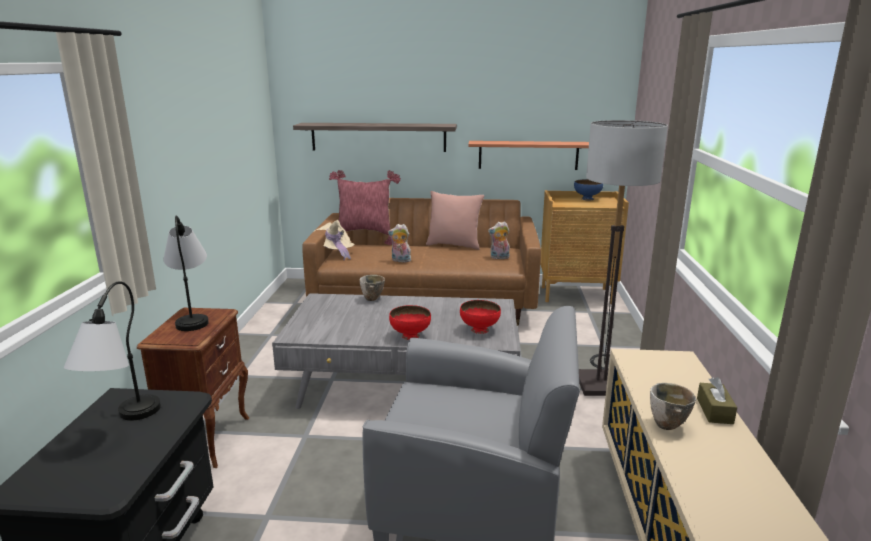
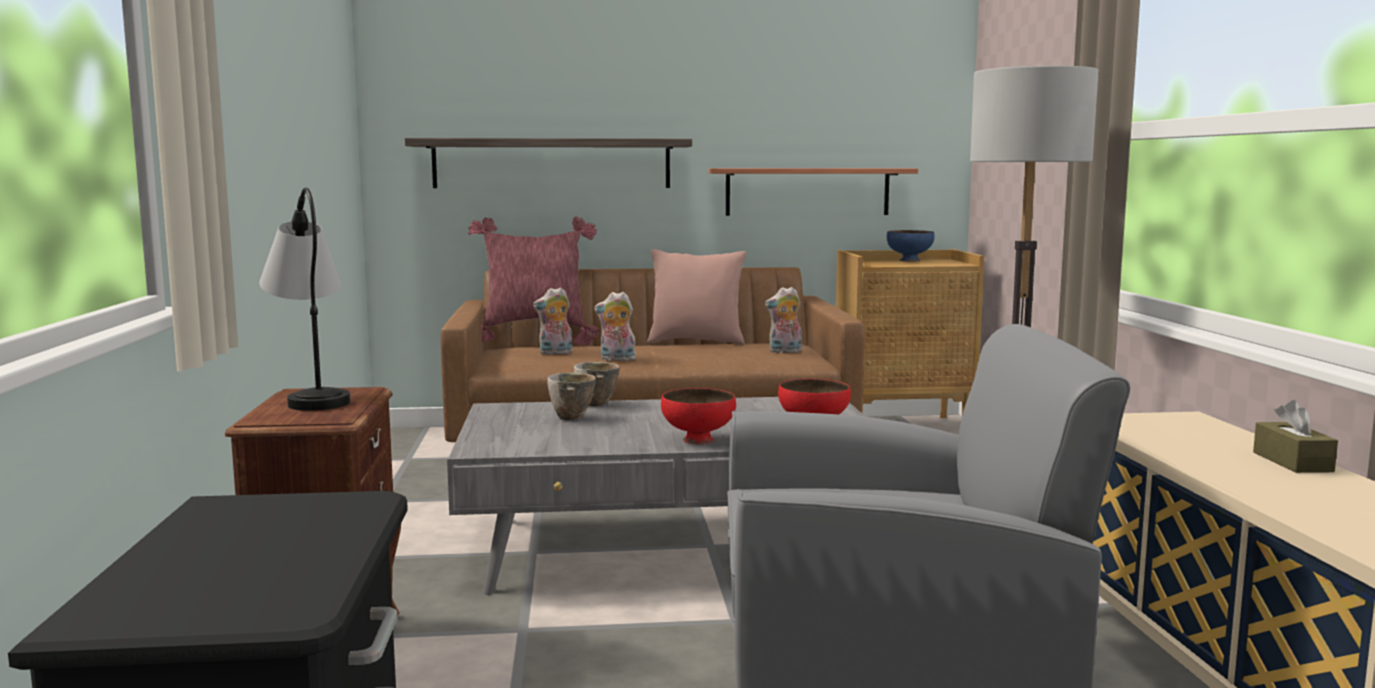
camera: 10 degrees left, 10 degrees down
(123, 424) = (256, 534): table lamp -> none
(334, 253) = (490, 355): beige hat -> none
(370, 253) = (555, 353): none -> plush toy
(667, 426) = (1237, 479): bowl -> bowl (571, 418)

